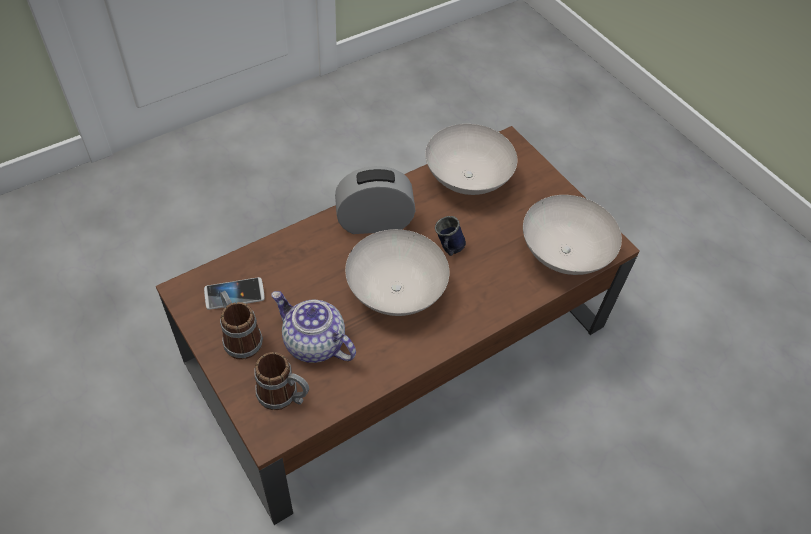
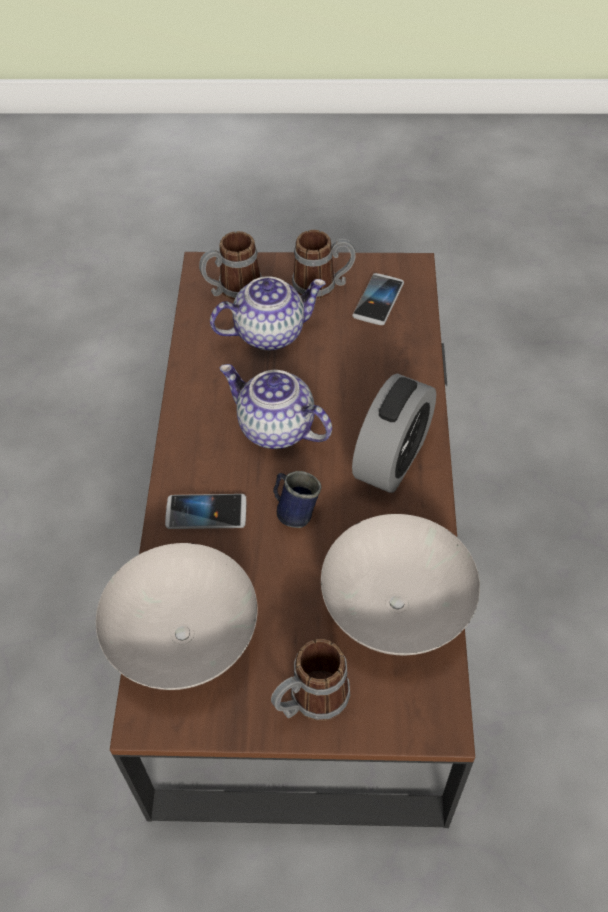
camera: 130 degrees right, 0 degrees up
(397, 291) = (275, 428): white bowl -> teapot
(486, 290) = (206, 512): none -> phone
(543, 189) = (310, 701): none -> mug

